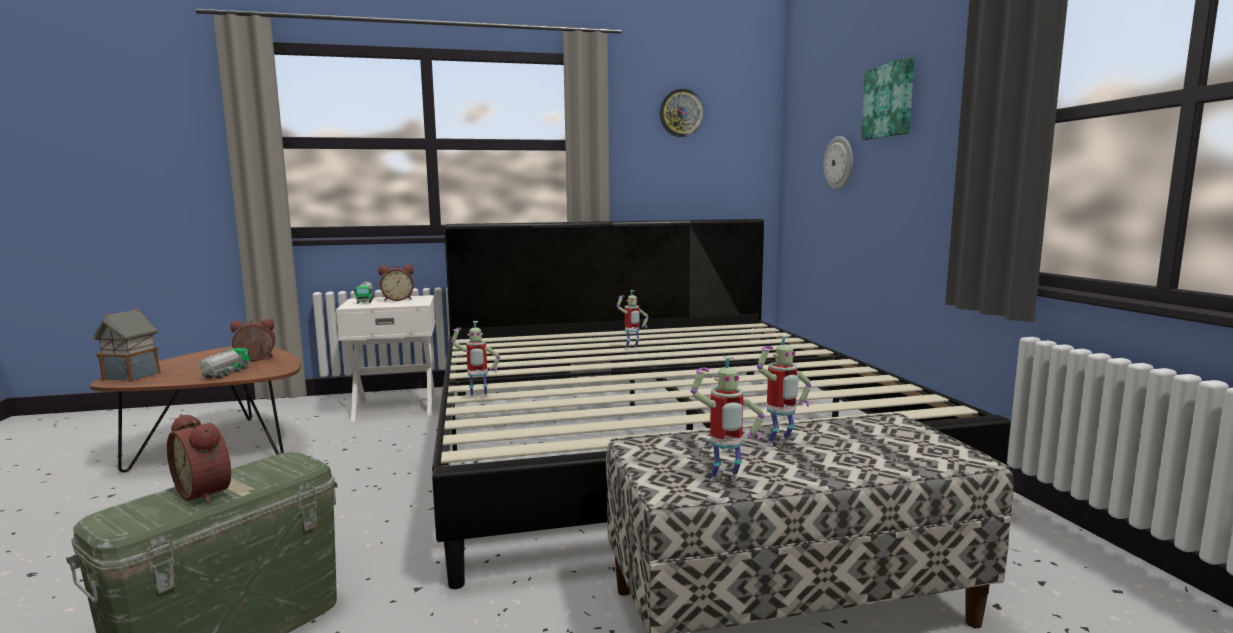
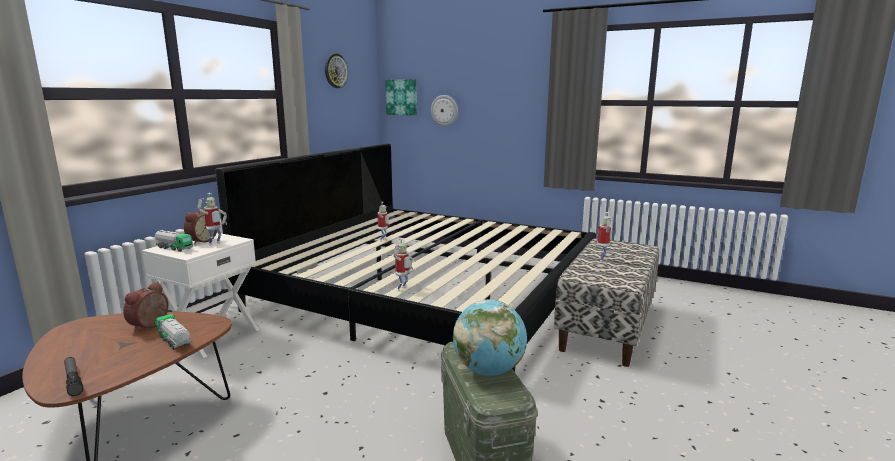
camera: 50 degrees left, 5 degrees up
(132, 376) = (73, 380): toy house -> flashlight
(208, 492) = (488, 370): alarm clock -> globe
(724, 481) = (628, 276): toy robot -> toy robot (215, 244)
(889, 101) = (486, 80): picture -> picture (402, 97)

